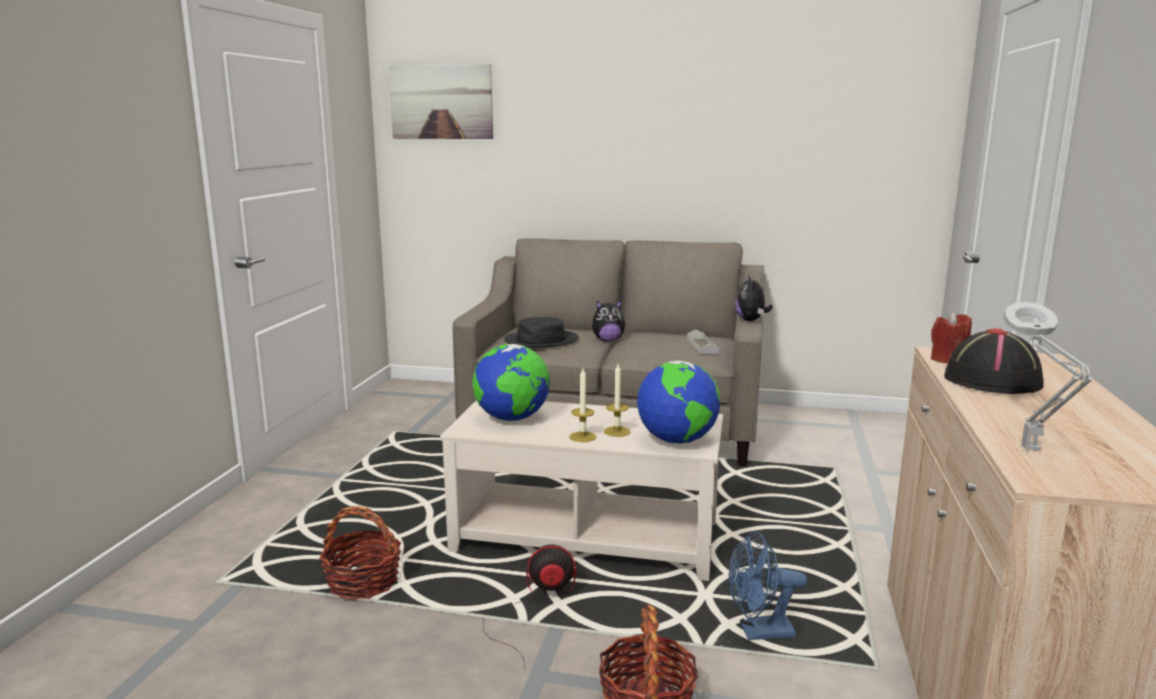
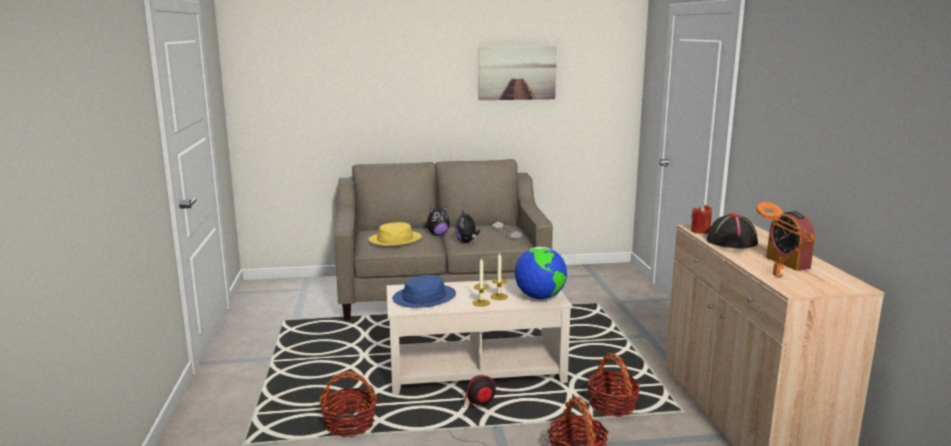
camera: 20 degrees left, 0 degrees up
(441, 102) = (281, 63): picture -> picture (517, 73)
(512, 419) = (424, 297): globe -> blue hat
(541, 340) = (395, 239): black hat -> yellow hat
(751, 320) = (536, 212): plush toy -> plush toy (467, 242)
(759, 633) = (612, 405): blue fan -> basket
(1032, 451) = (779, 277): grey table lamp -> orange table lamp
(1077, 428) = (788, 263): none -> alarm clock

